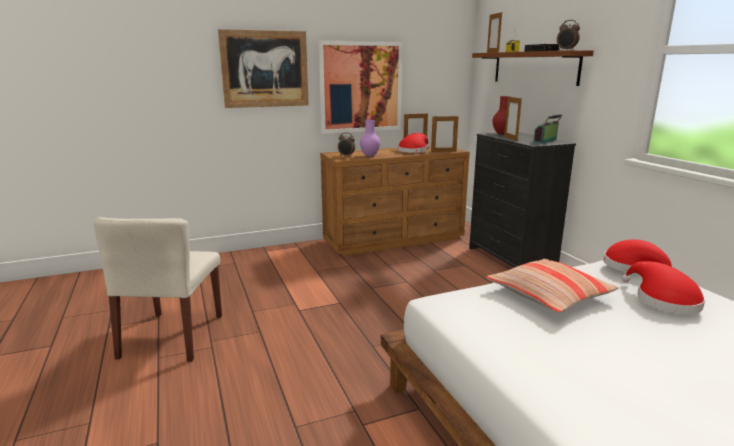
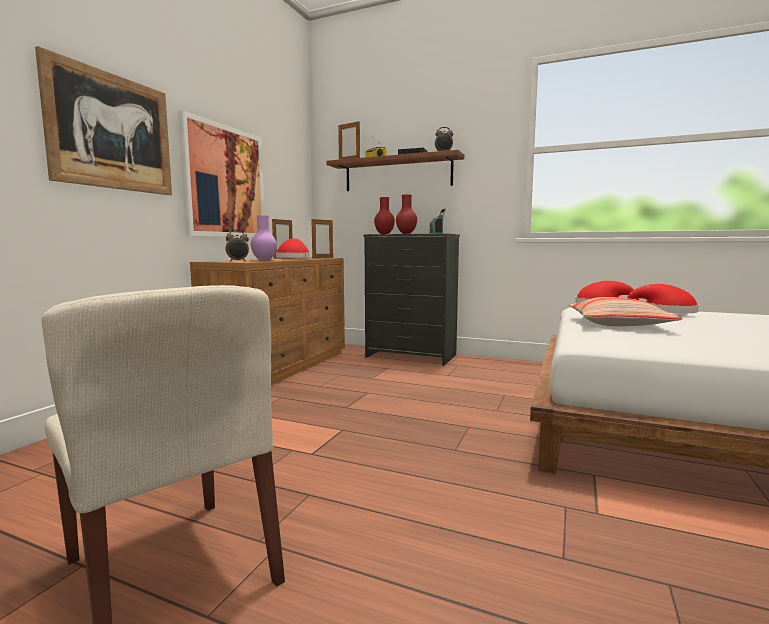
camera: 45 degrees left, 10 degrees down
(510, 138) = (406, 233): picture frame -> red vase

